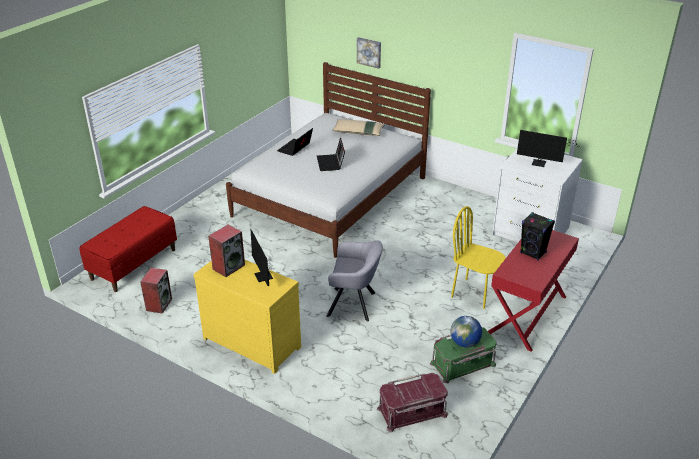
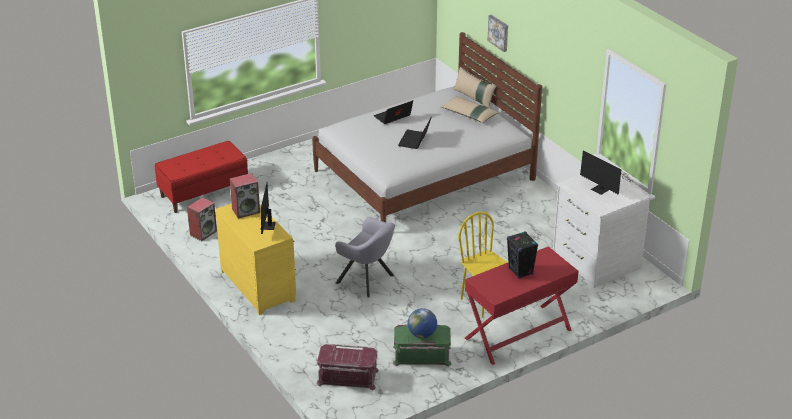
camera: 25 degrees right, 0 degrees up
(350, 119) = (474, 98): none -> beige pillow

